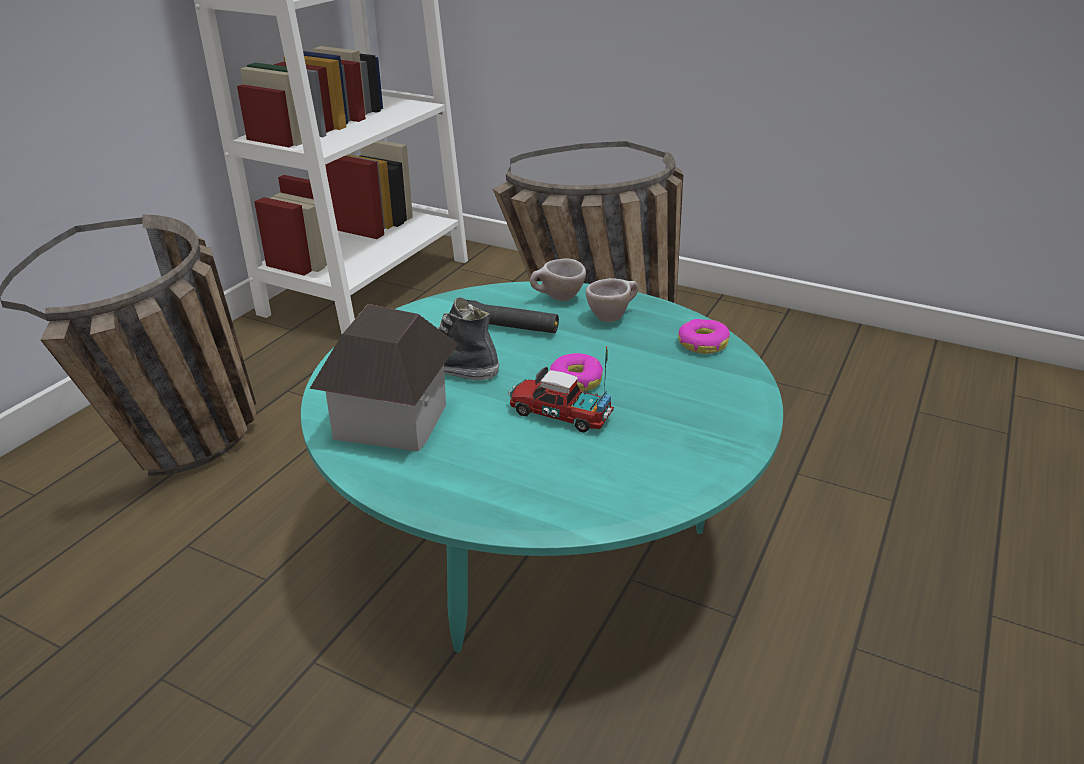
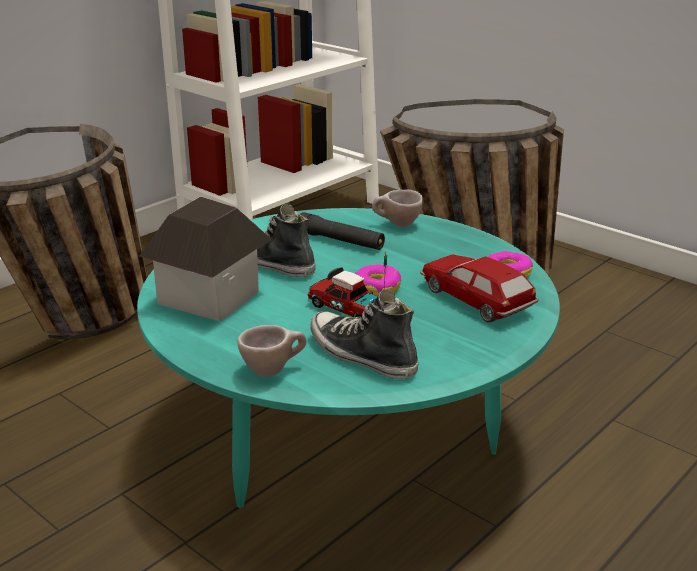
camera: 15 degrees right, 5 degrees down
(603, 470) = (361, 355): none -> shoe
(612, 317) = (438, 243): beige cup -> beige cup (273, 370)
(686, 379) = (475, 299): none -> toy car

